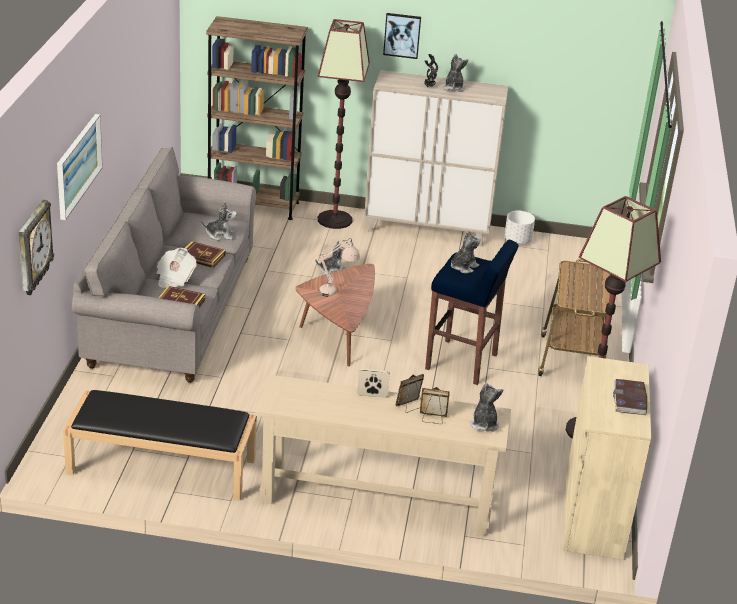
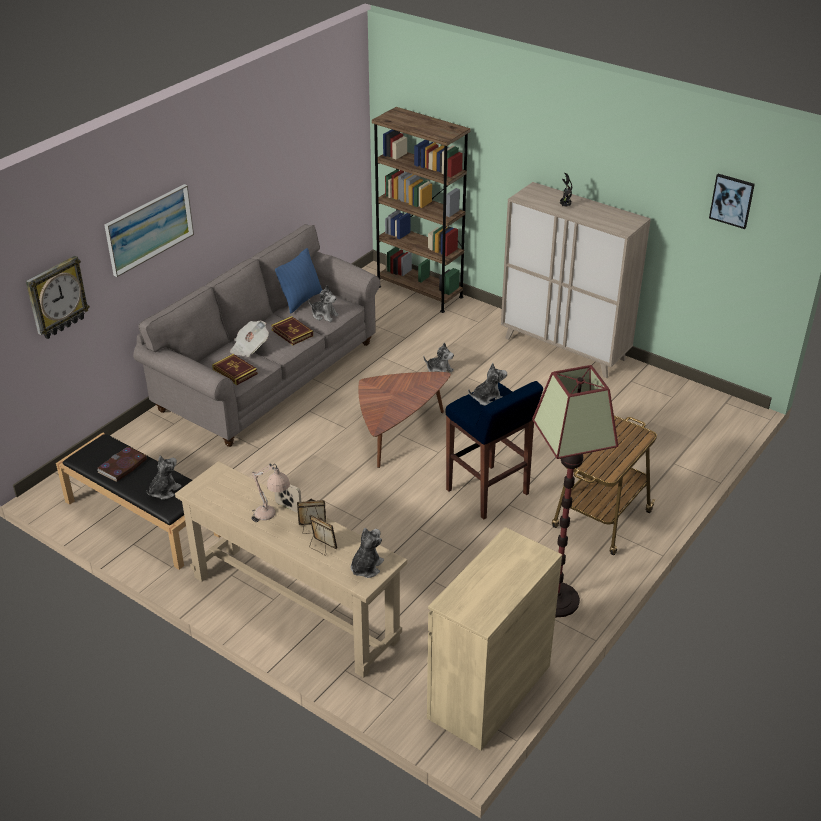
camera: 30 degrees right, 5 degrees up
(184, 226) = (301, 300): none -> blue pillow
(335, 220) = (483, 321): floor lamp -> none
(337, 292) = (393, 393): beige table lamp -> beige table lamp (272, 519)
(402, 35) = (553, 149): picture -> picture (732, 200)
(453, 88) = (589, 211): plush toy -> plush toy (164, 491)
(517, 240) = (648, 379): white planter -> none
(630, 399) = (504, 588): book -> book (122, 466)

